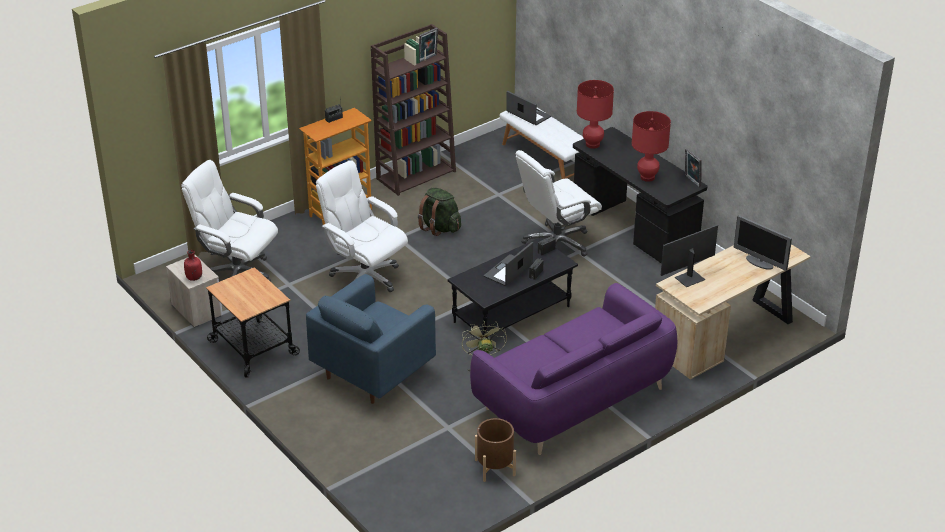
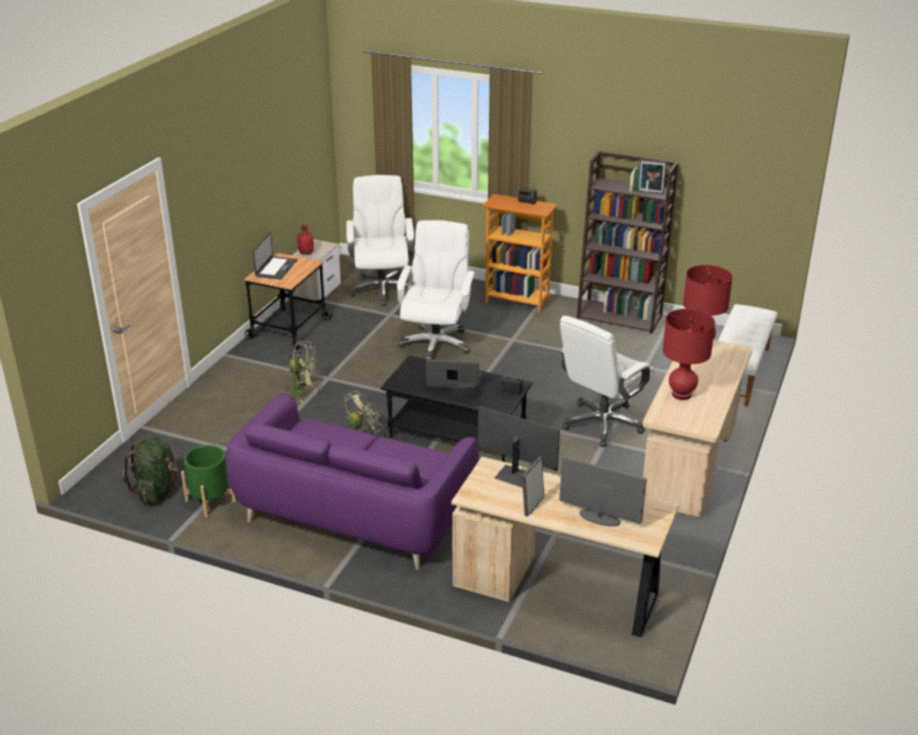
camera: 60 degrees right, 5 degrees down
(373, 372) = (303, 392): blue armchair -> green fan
(439, 227) = (551, 354): green backpack -> green backpack (157, 490)
(495, 467) = (210, 501): brown planter -> green planter
(528, 115) = (749, 316): laptop -> laptop (275, 268)
(556, 243) = (602, 424): white office chair -> white office chair turned 75 degrees counterclockwise
(634, 227) = (690, 463): black desk -> beige desk
(691, 181) = (710, 425): picture frame -> picture frame (532, 505)
(759, 263) = (599, 518): monitor -> monitor turned 105 degrees clockwise

